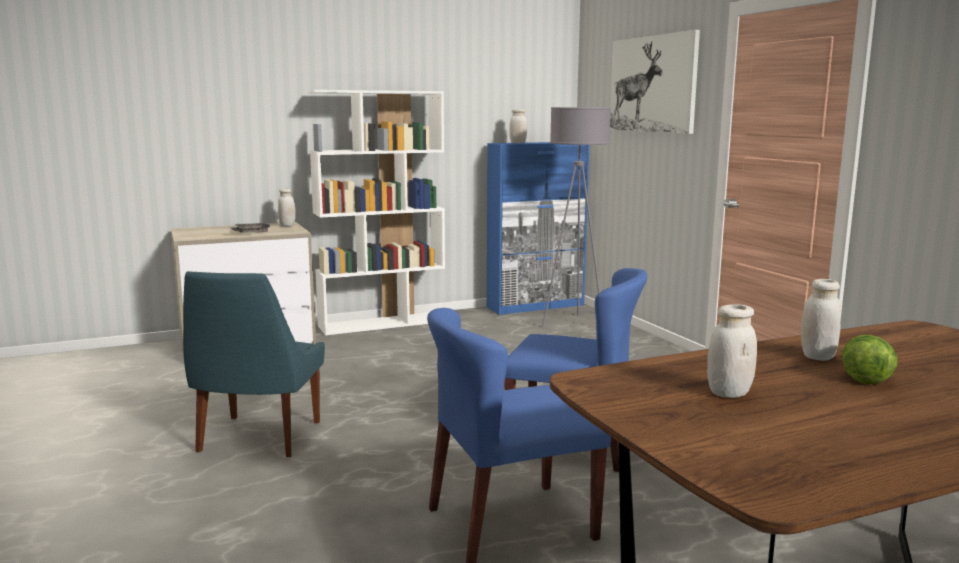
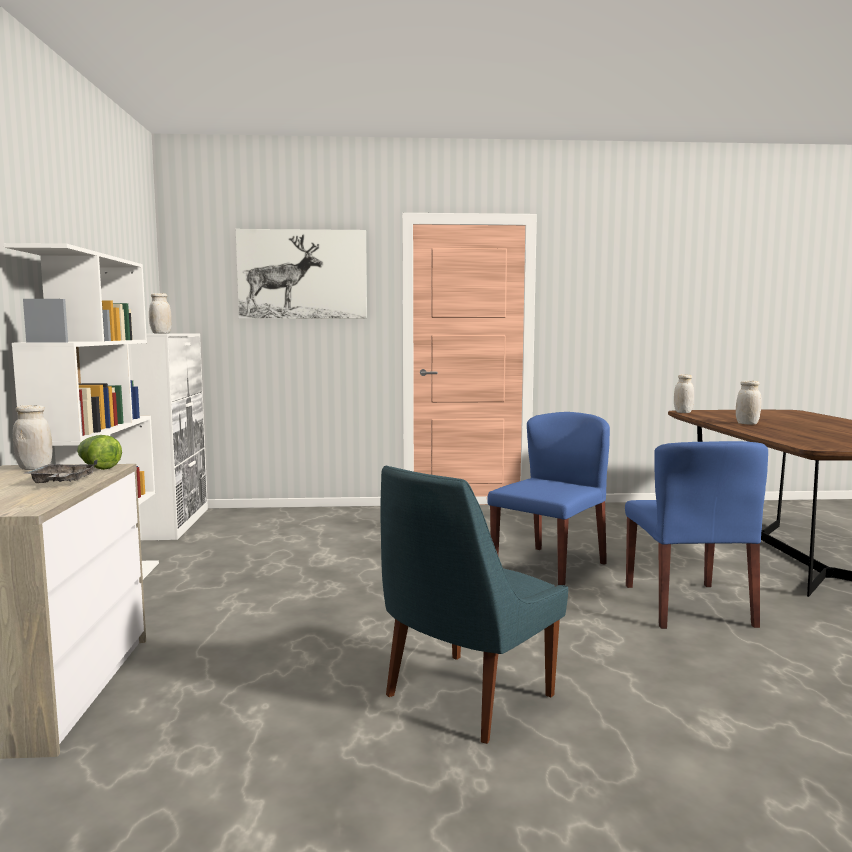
camera: 70 degrees left, 5 degrees down
(258, 438) = (464, 698): blue chair -> blue chair turned 105 degrees clockwise
(536, 306) = (176, 523): blue cabinet -> white cabinet
(574, 323) = (260, 521): grey floor lamp -> none
(728, 393) = (823, 436): white jar -> white jar (683, 412)
(864, 376) = (780, 424): lettuce -> lettuce (97, 467)

